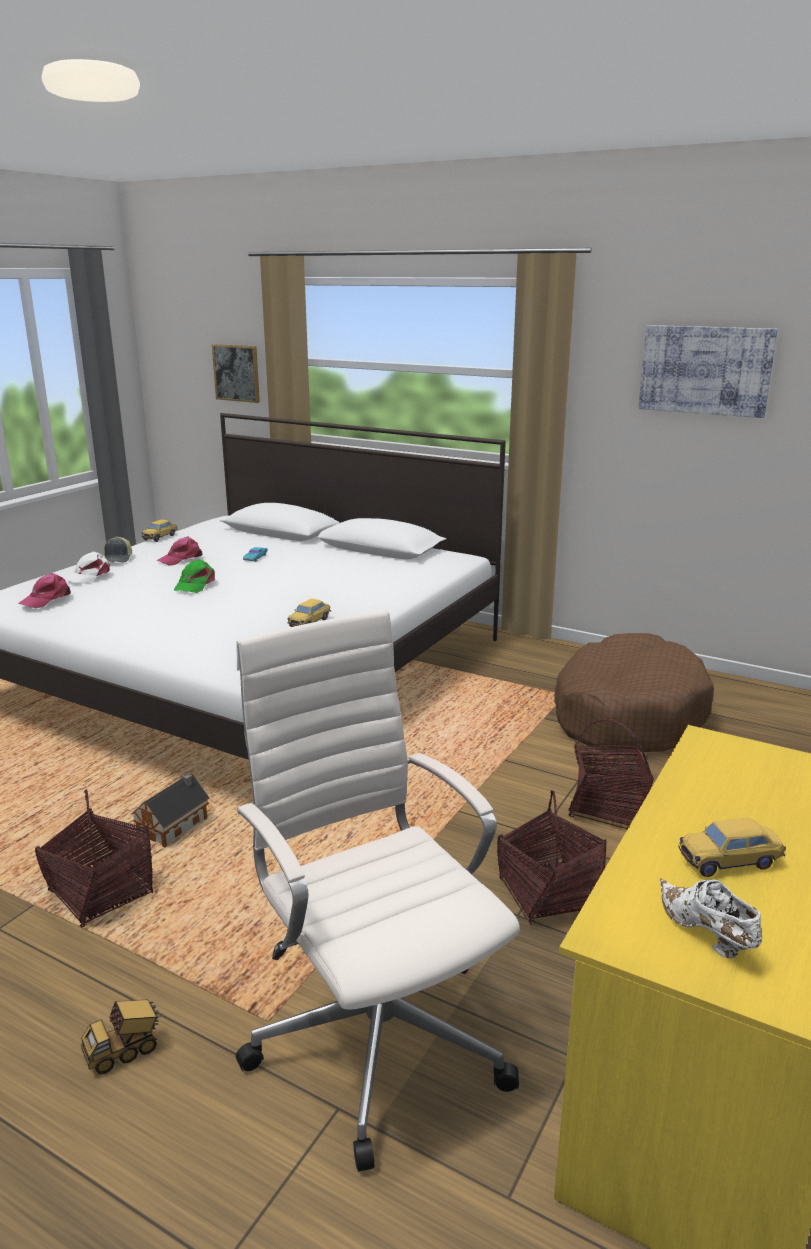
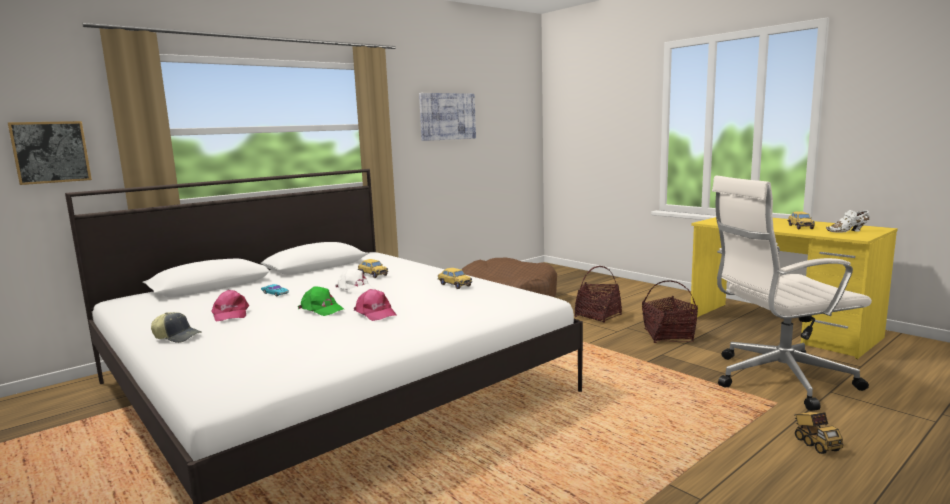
camera: 70 degrees left, 10 degrees down
(47, 599) = (278, 359): pink cap -> pink cap (375, 313)
(89, 576) = (222, 345): white cap -> white cap (355, 289)
(101, 893) = (657, 454): basket -> none
(160, 537) = (129, 322): toy car -> toy car (373, 275)
(175, 826) = (574, 424): toy house -> none

